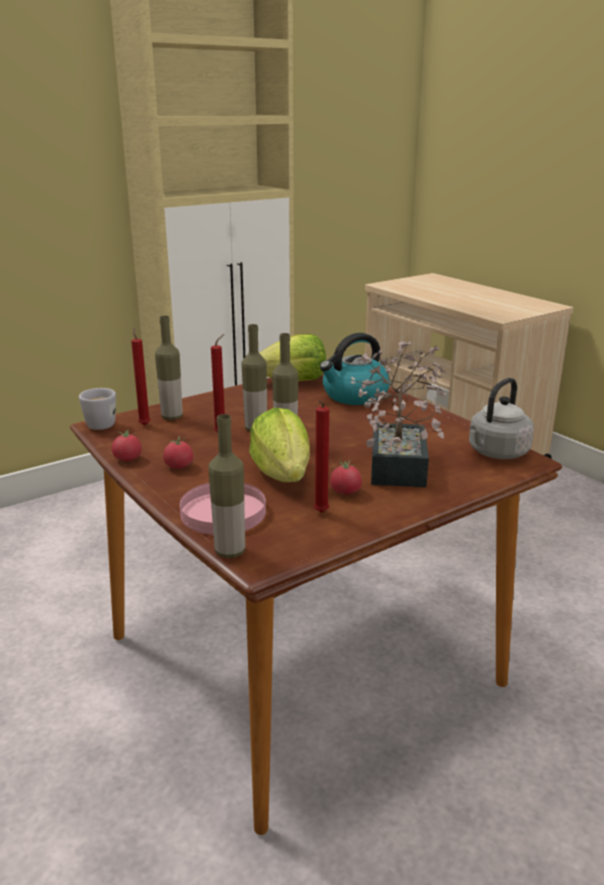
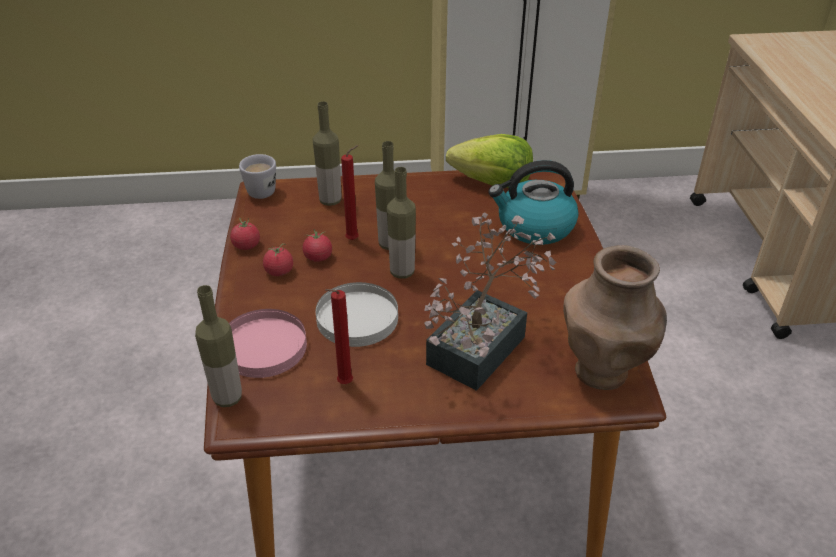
camera: 30 degrees right, 15 degrees up
(144, 424) = (298, 203): red candle -> none
(283, 474) = (358, 318): lettuce -> white plate
(345, 492) = (392, 365): tomato -> tomato (318, 257)
(496, 453) = (602, 371): grey kettle -> brown vase

